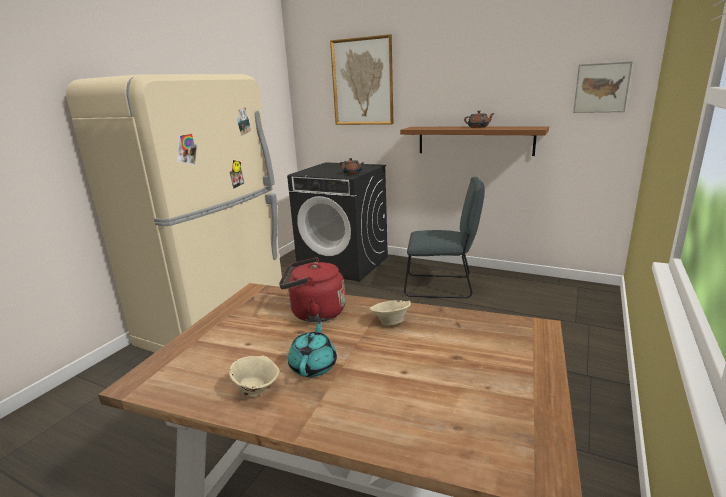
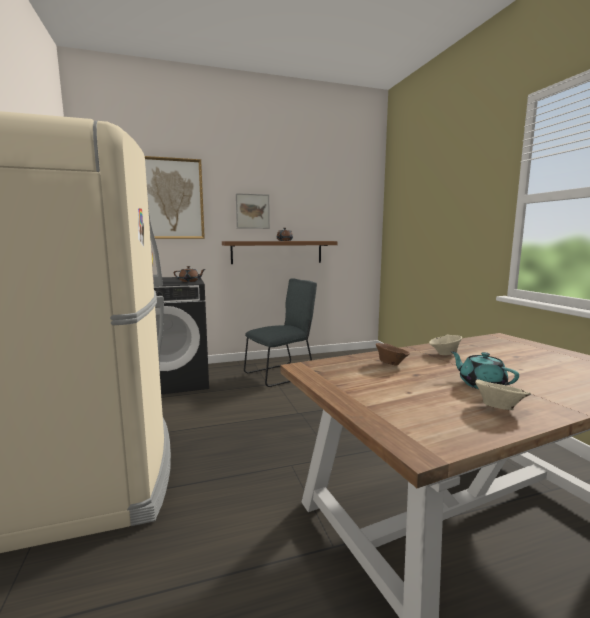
camera: 45 degrees left, 10 degrees down
(314, 313) = (391, 364): red kettle -> brown bowl
(601, 88) = (356, 216): picture -> picture (252, 211)

